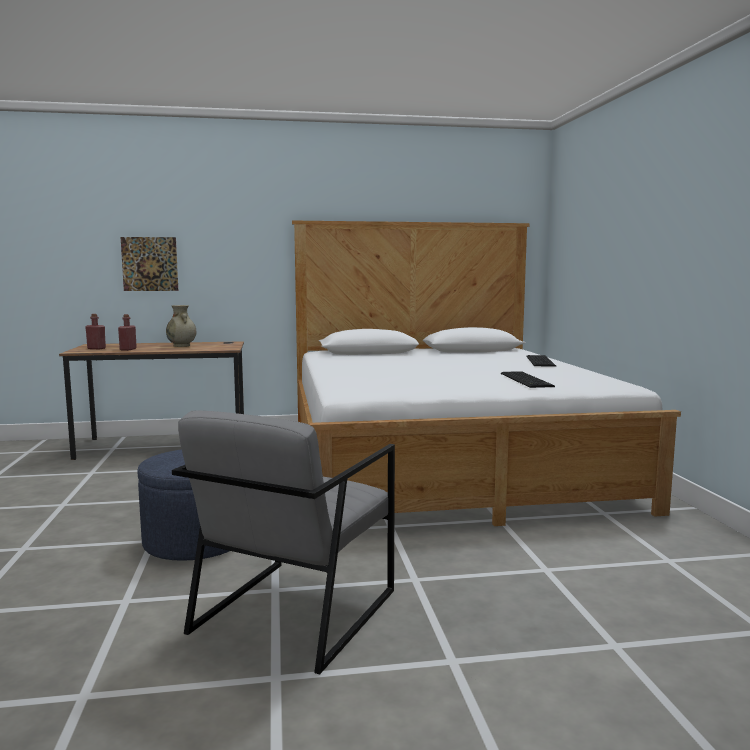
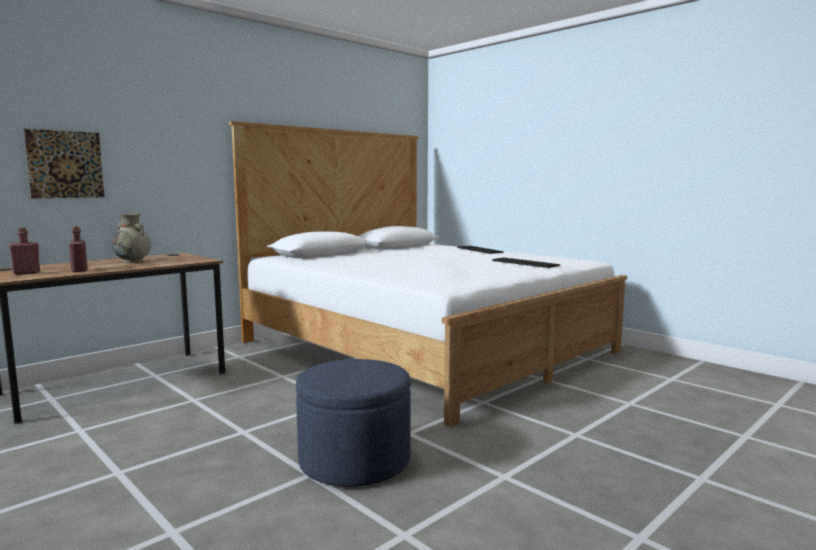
camera: 35 degrees left, 0 degrees up
(294, 610) = (550, 486): grey armchair -> none

